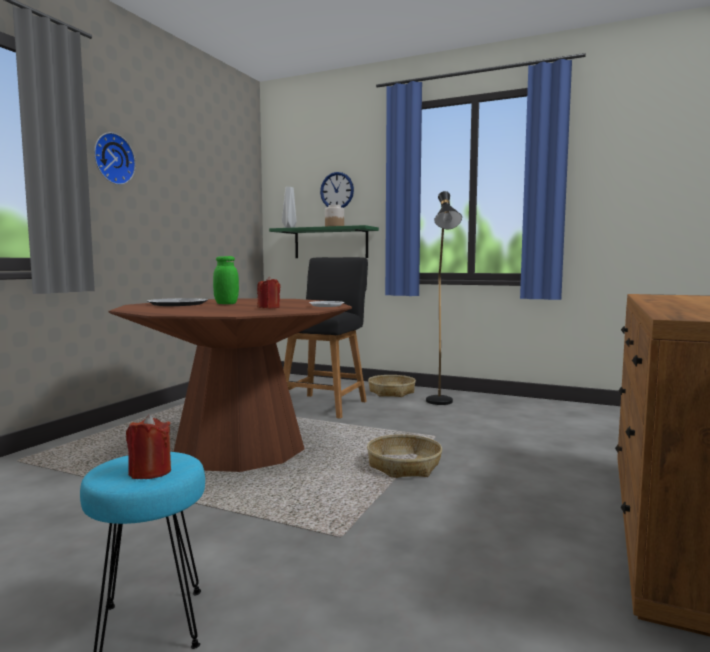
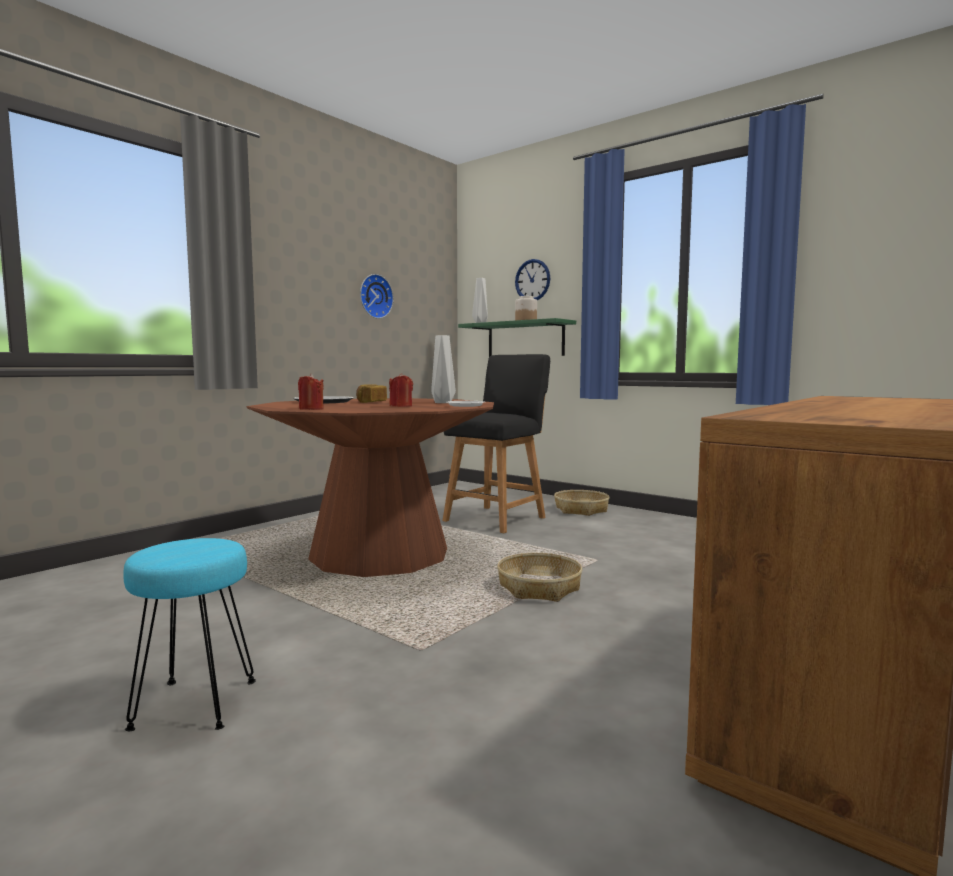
camera: 15 degrees right, 0 degrees up
(112, 159) = (283, 256): wall clock -> wall clock (374, 296)
(150, 472) = (186, 554): red candle -> red candle (311, 409)
(226, 304) = (371, 402): green jar -> bread
(296, 303) = (443, 403): none -> grey vase
(441, 404) = (631, 526): black floor lamp -> none

